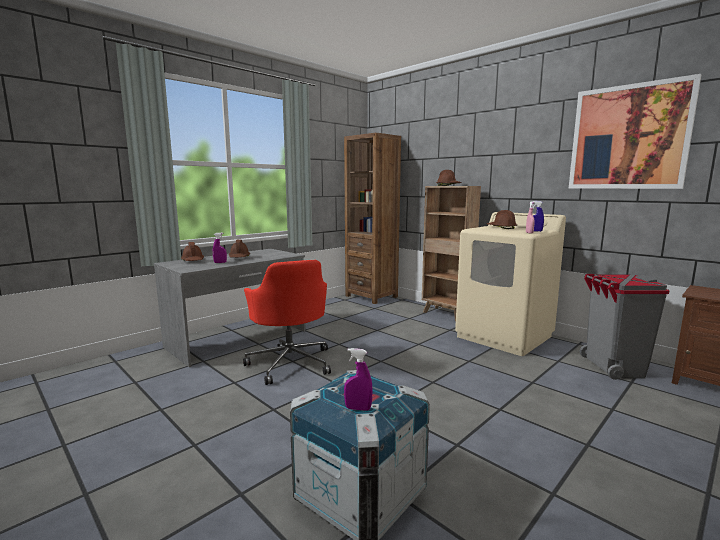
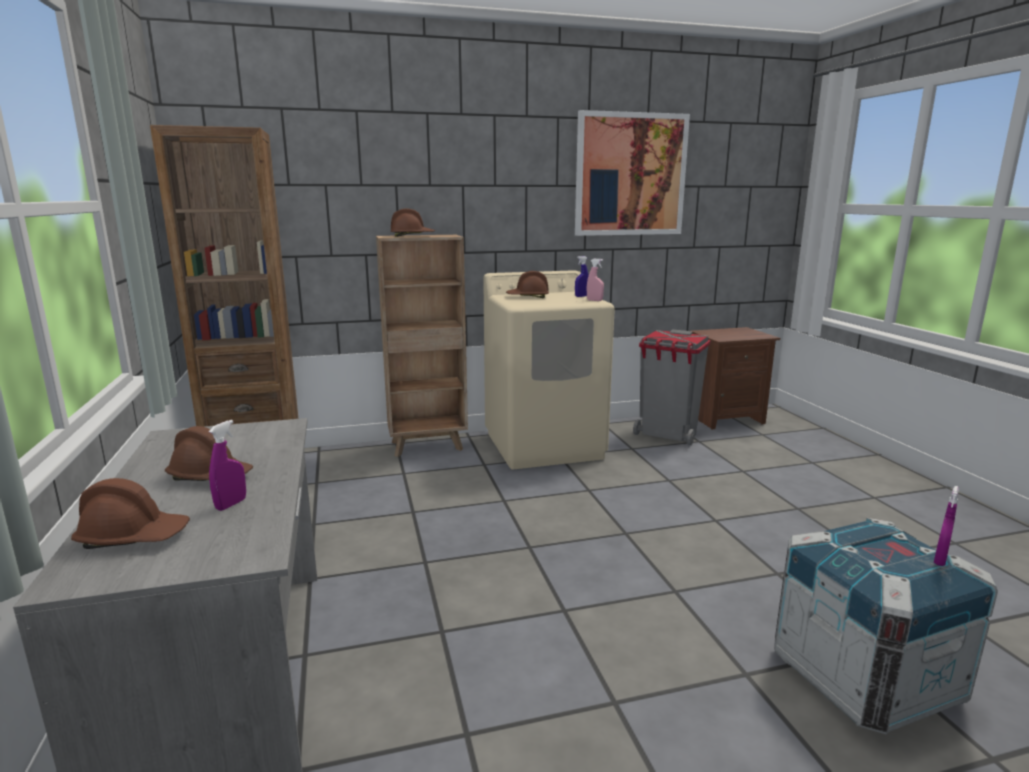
camera: 60 degrees left, 5 degrees up
(290, 363) = (447, 636): red office chair -> none

